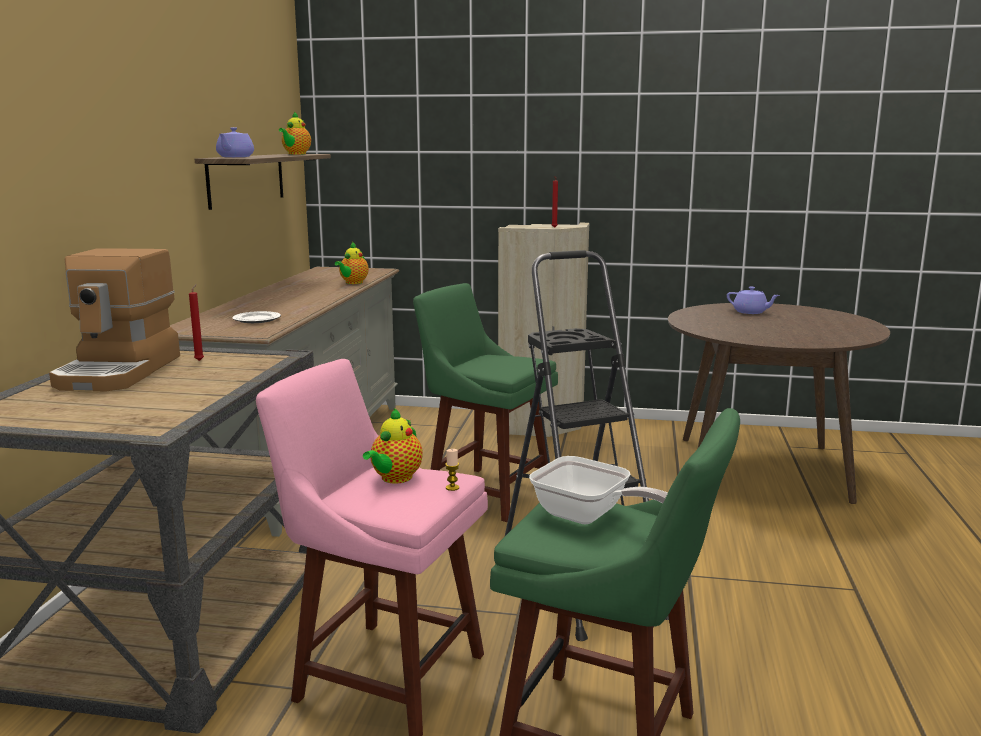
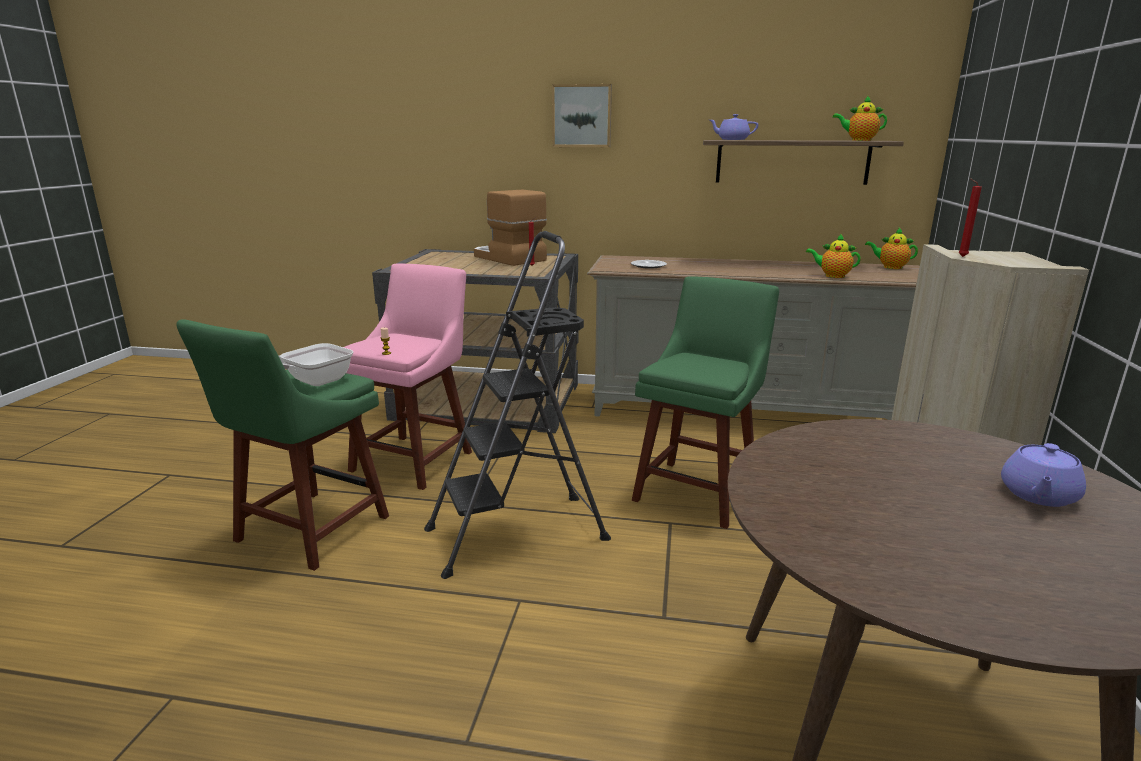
camera: 90 degrees right, 5 degrees up
(92, 127) = (582, 116): none -> picture
(120, 371) = (508, 258): coffee machine -> coffee machine turned 45 degrees clockwise
(394, 478) = (410, 342): teapot -> teapot (890, 267)

